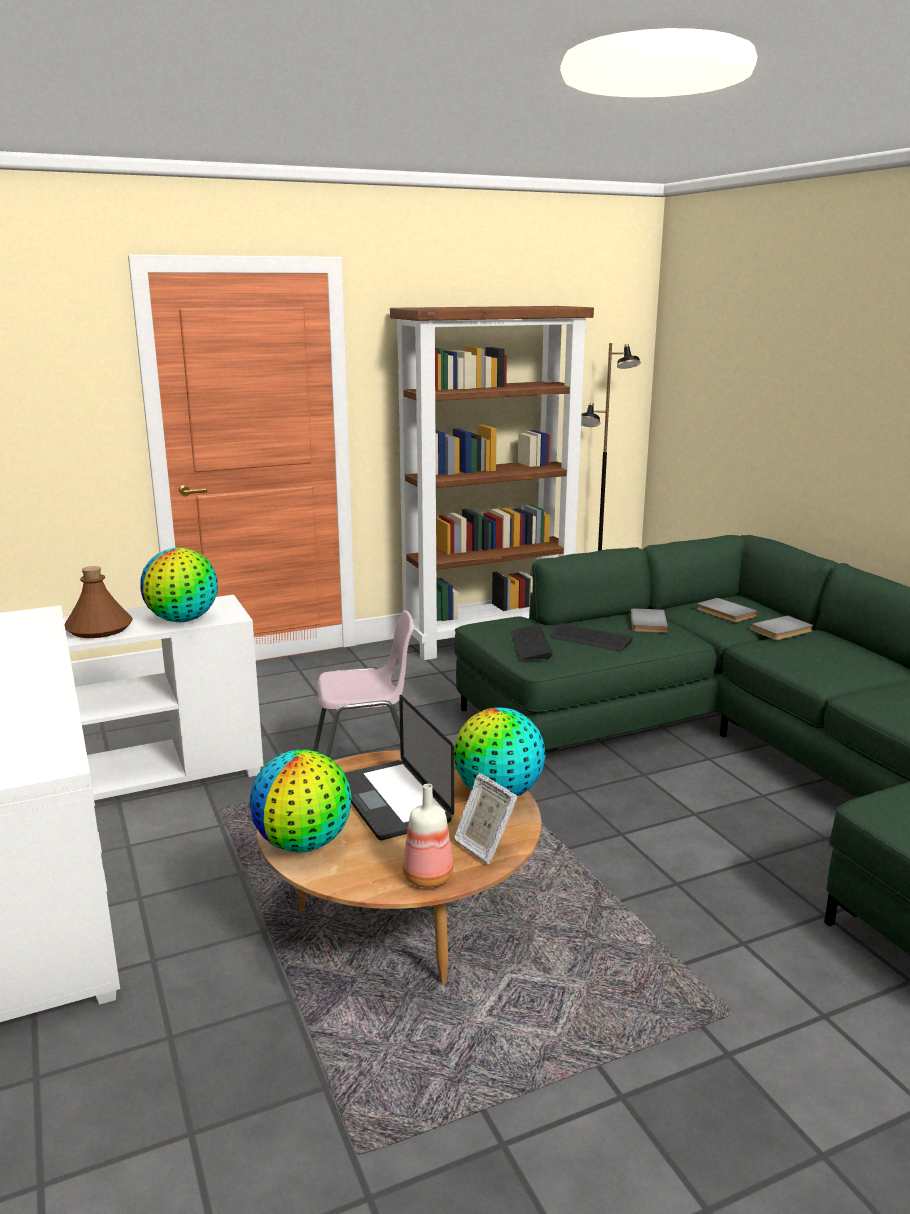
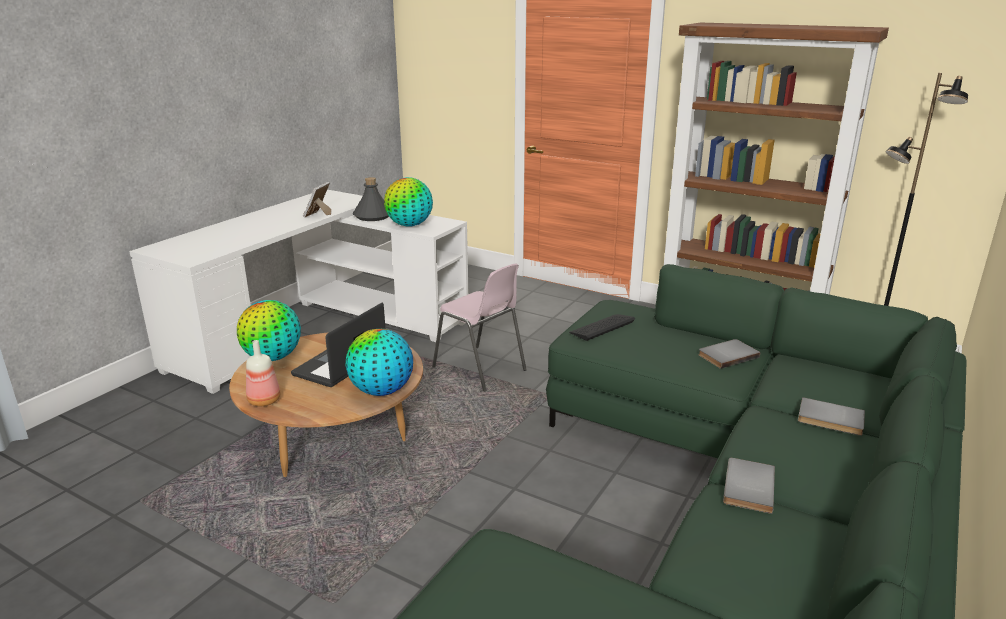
camera: 55 degrees right, 5 degrees up
(99, 629) = (373, 216): brown bottle -> grey bottle
(483, 846) = (311, 406): picture frame -> picture frame (318, 215)
(590, 639) = (649, 344): keyboard -> none
(724, 613) = (817, 381): grey book -> grey book (746, 487)

